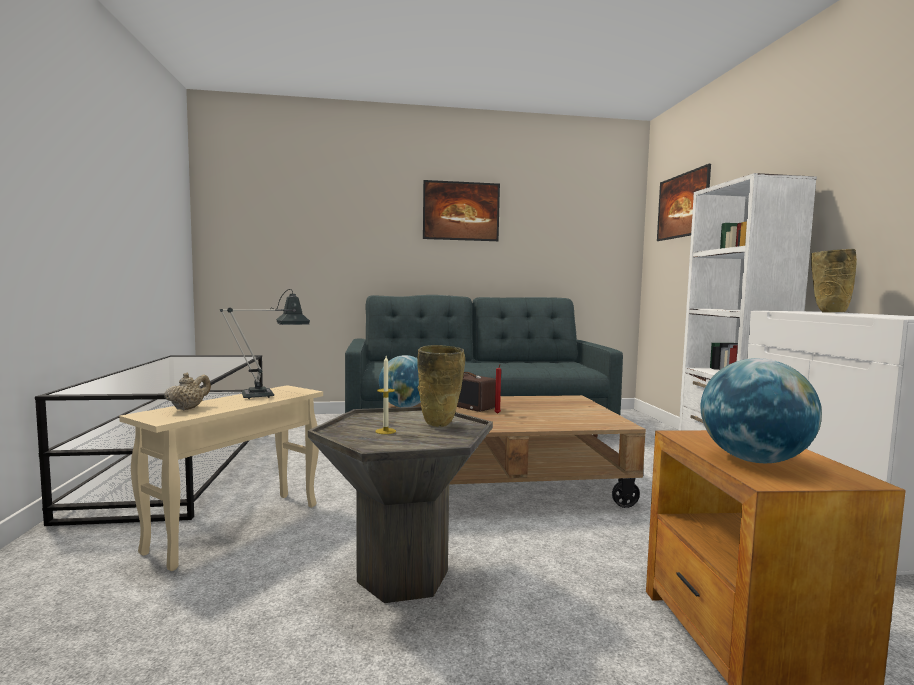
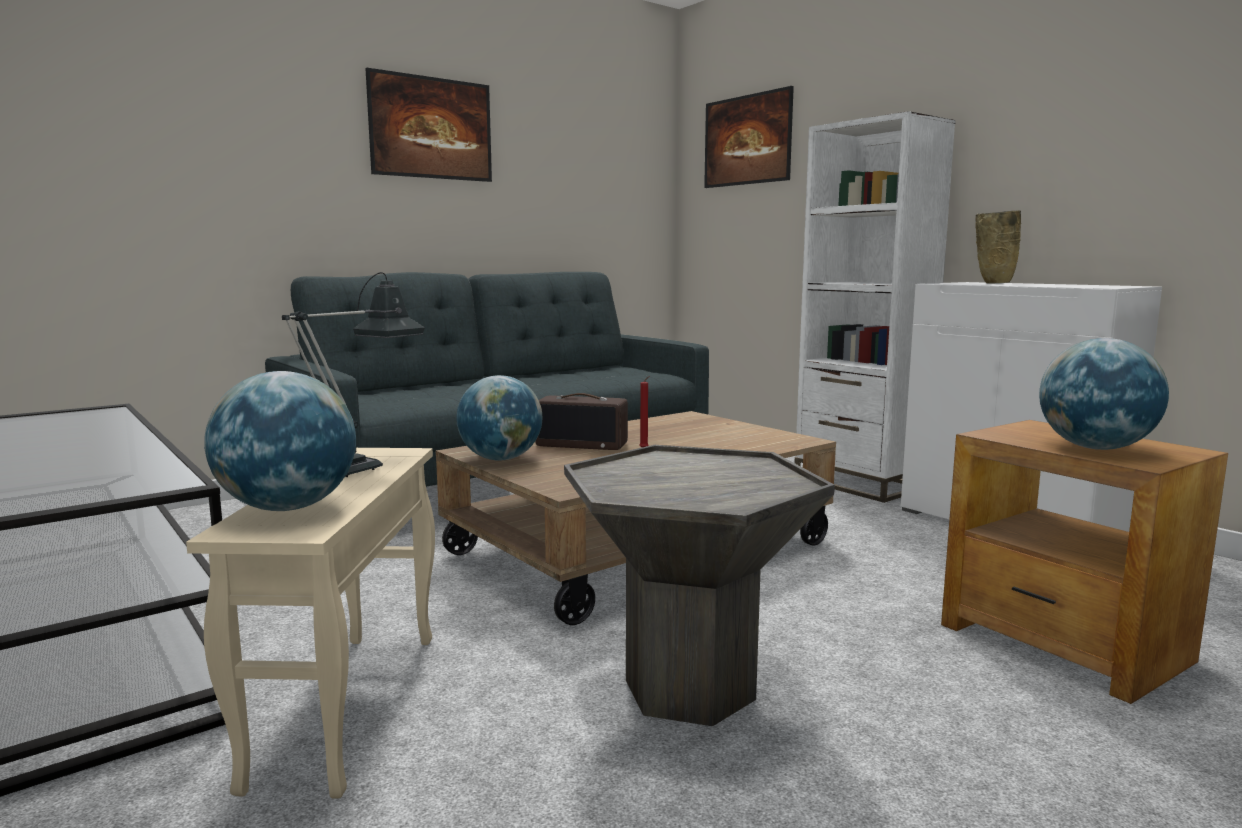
camera: 30 degrees left, 5 degrees up
(188, 408) = (288, 507): beige teapot -> globe
(385, 431) = (679, 486): candle -> none
(439, 425) = (717, 467): beige vase -> none

